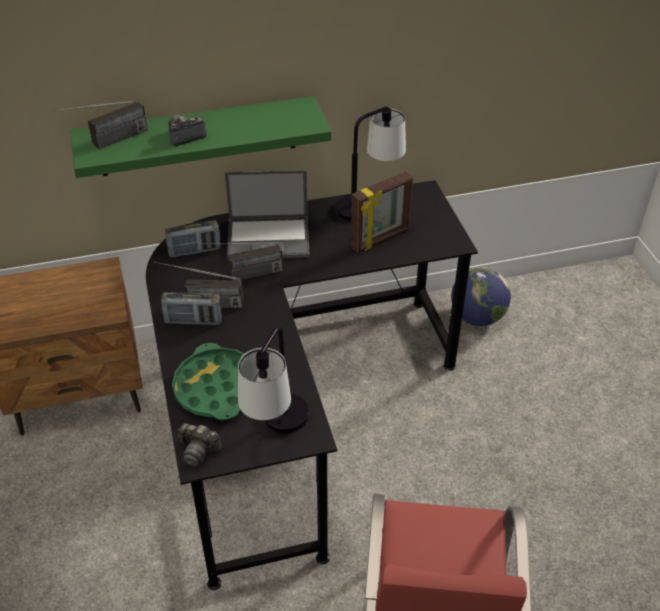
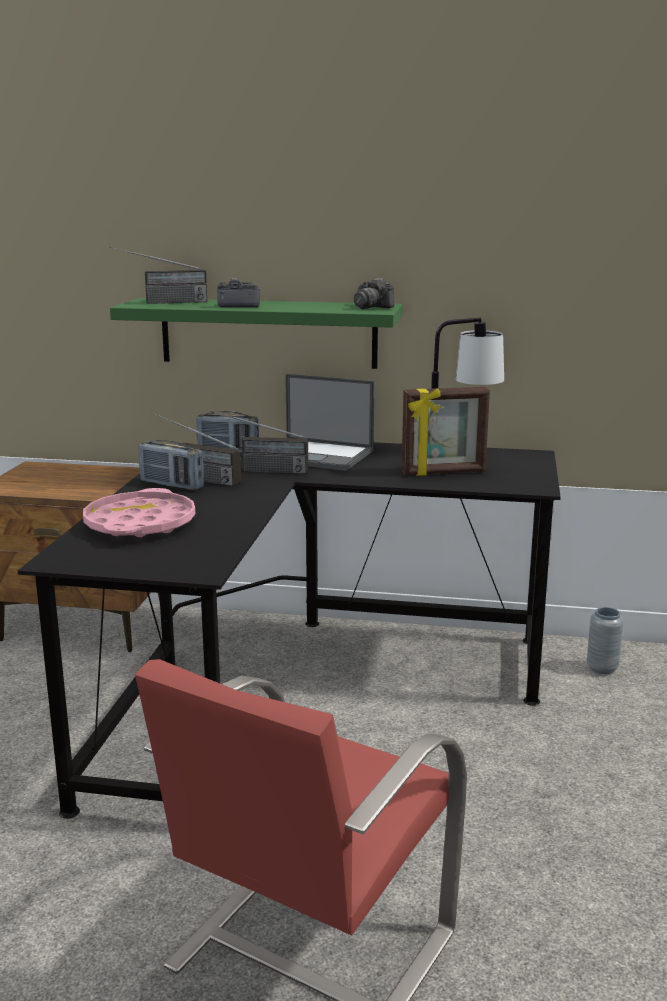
camera: 25 degrees right, 25 degrees down
(198, 451) = (65, 555): camera -> camera (371, 307)
(217, 388) = (140, 524): green tray -> pink tray
(278, 432) = (166, 561): table lamp -> none
(477, 317) = (602, 668): globe -> grey vase

